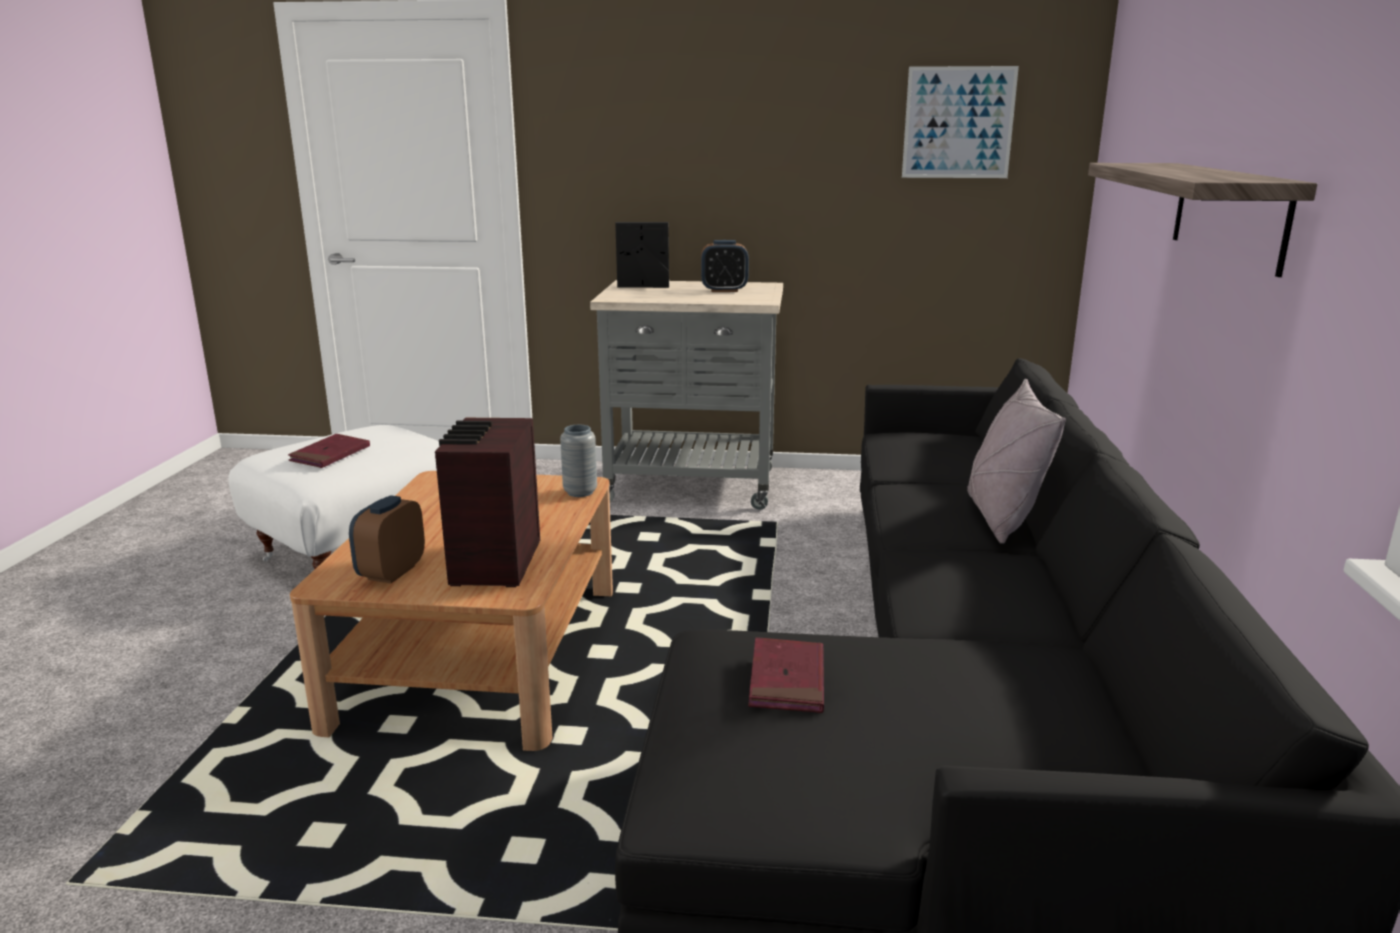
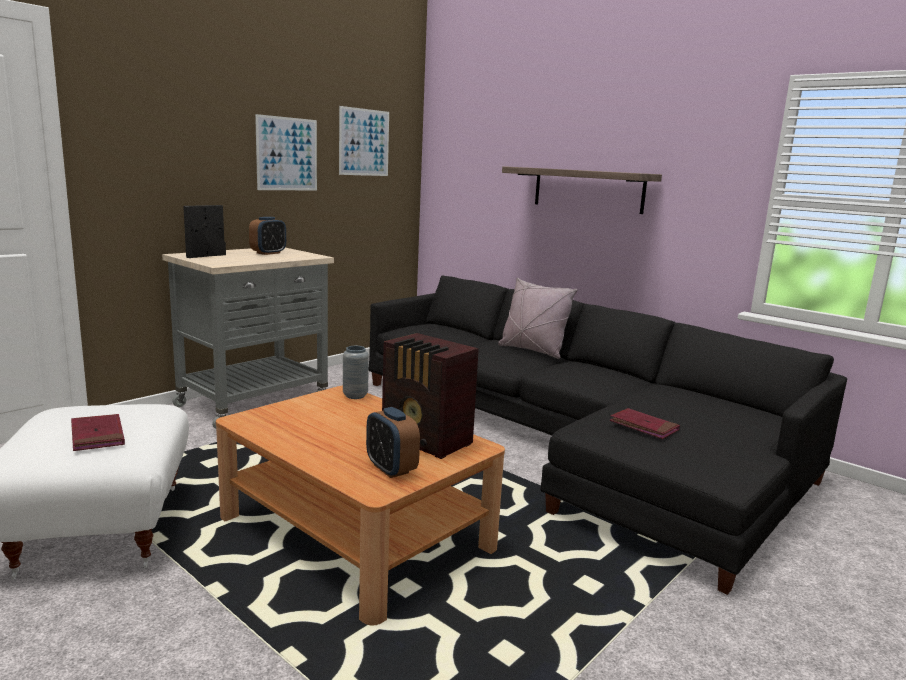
camera: 55 degrees left, 5 degrees down
(807, 148) = (287, 154): none -> picture

